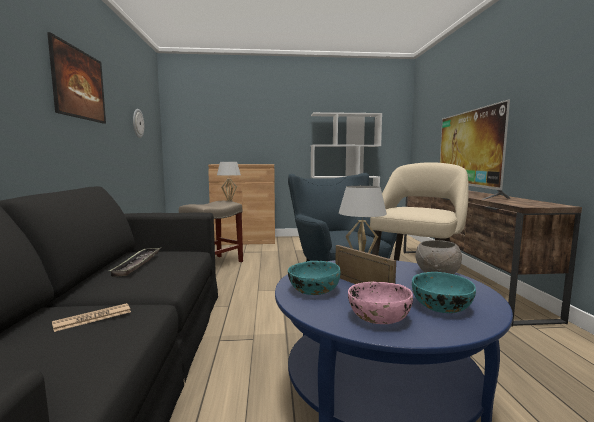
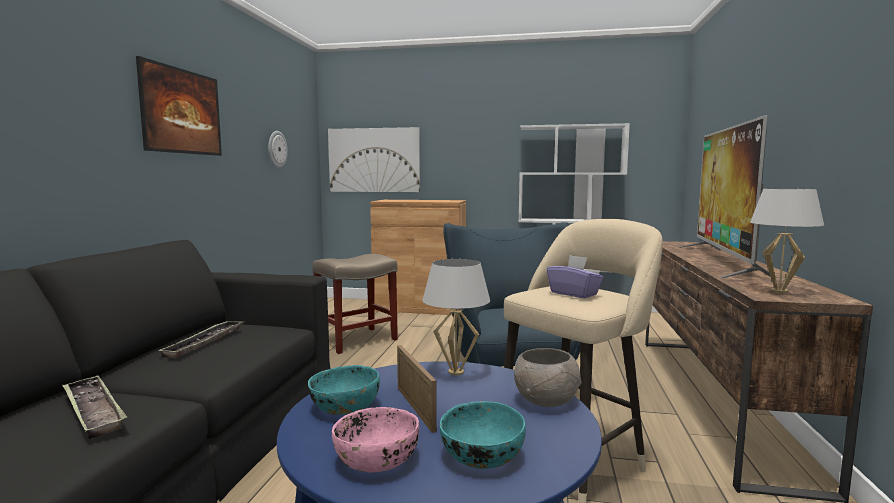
camera: 15 degrees right, 0 degrees up
(93, 318) = (93, 411): newspaper -> tray
(205, 135) = (374, 160): none -> picture
(229, 201) = (381, 255): white table lamp -> white table lamp (779, 291)
(418, 209) = (574, 293): none -> purple tissue box

